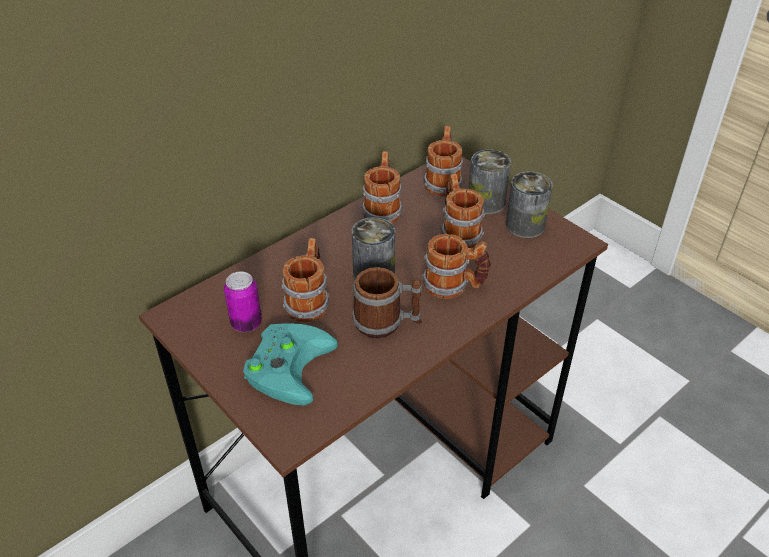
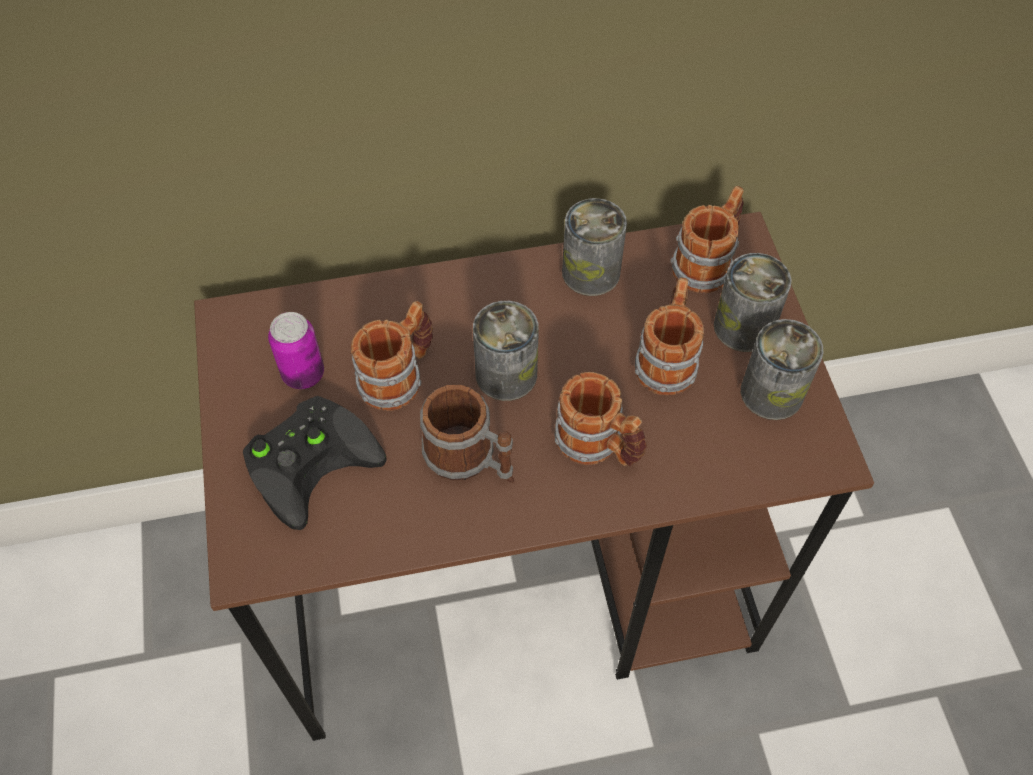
camera: 30 degrees right, 15 degrees up
(287, 363) = (312, 458): turquoise game controller -> black game controller
(383, 208) = (591, 272): mug -> can

